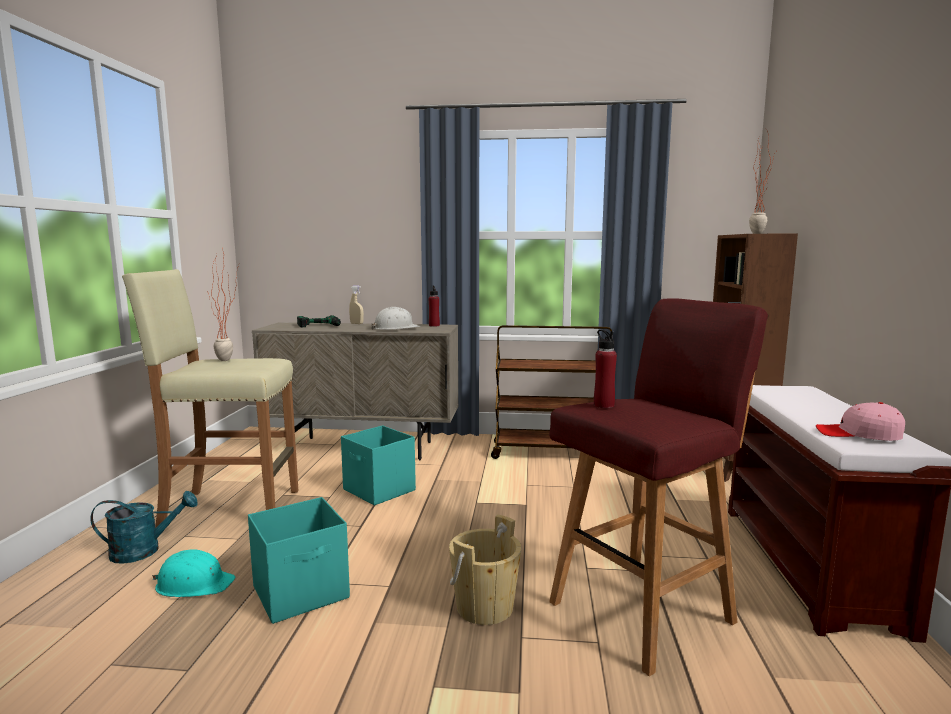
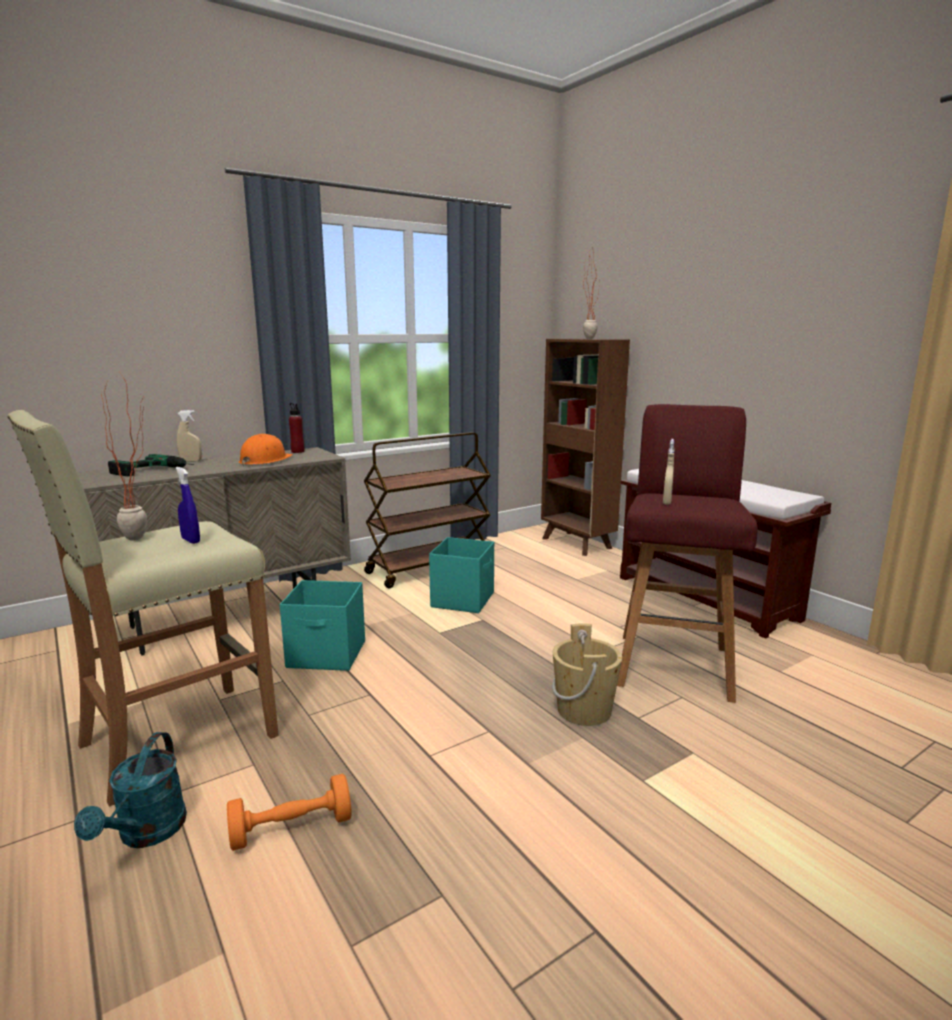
camera: 40 degrees left, 5 degrees up
(144, 551) = (146, 834): turquoise watering can -> turquoise watering can turned 150 degrees clockwise
(194, 584) = (291, 829): turquoise hard hat -> orange dumbbell
(241, 366) = (190, 540): none -> blue spray bottle
(302, 592) = (424, 775): turquoise storage box -> turquoise storage box (463, 599)
(395, 328) = (265, 460): white hard hat -> orange hard hat
(603, 405) = (667, 502): red bottle -> beige spray bottle
(859, 434) = (764, 493): pink cap -> none

